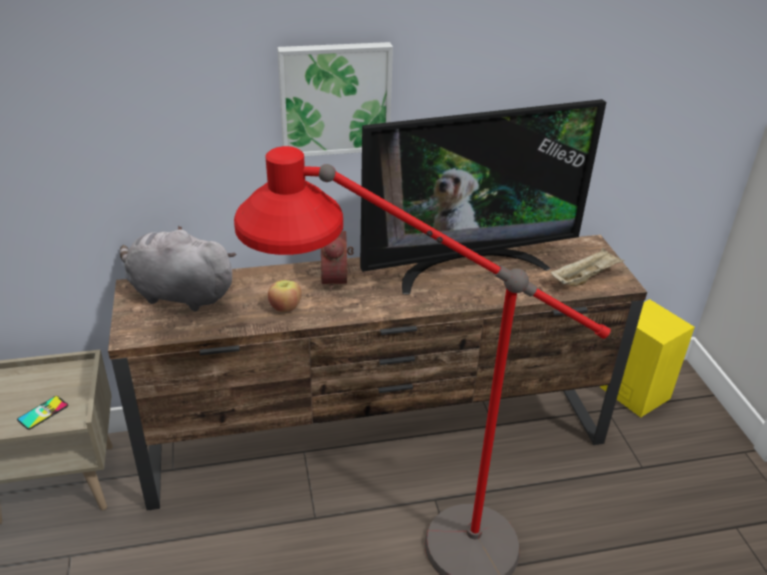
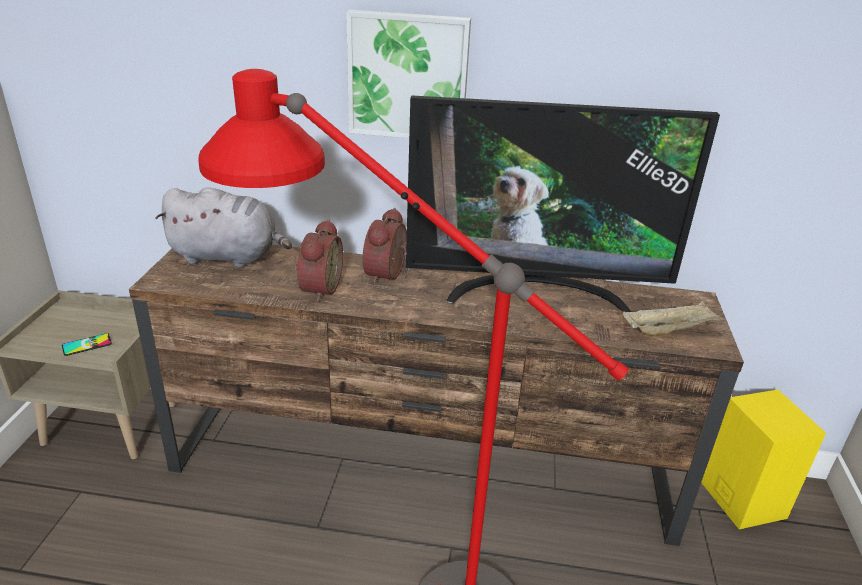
camera: 20 degrees right, 5 degrees down
(178, 294) = (228, 257): grey plush toy -> grey plush toy turned 150 degrees clockwise
(285, 307) = (318, 288): apple -> alarm clock

